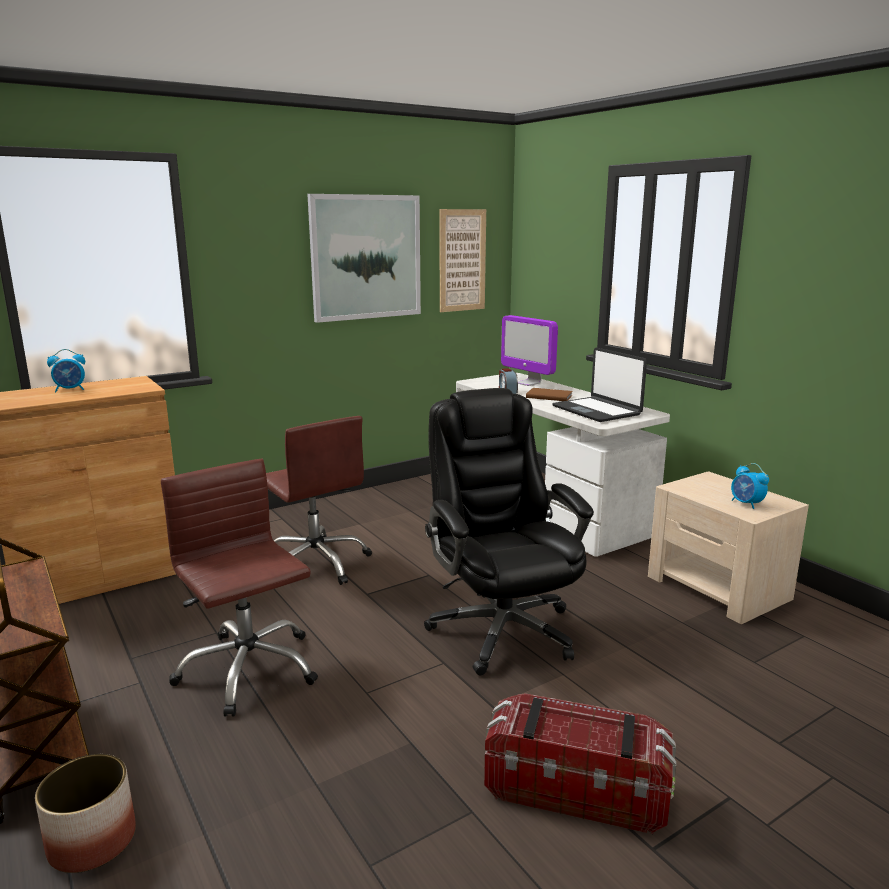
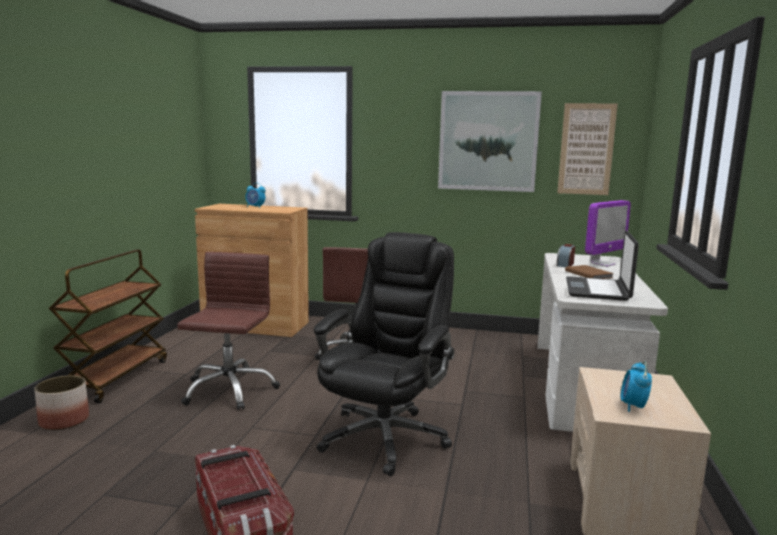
camera: 45 degrees right, 5 degrees down
(528, 383) = (602, 264): monitor -> monitor turned 135 degrees counterclockwise

